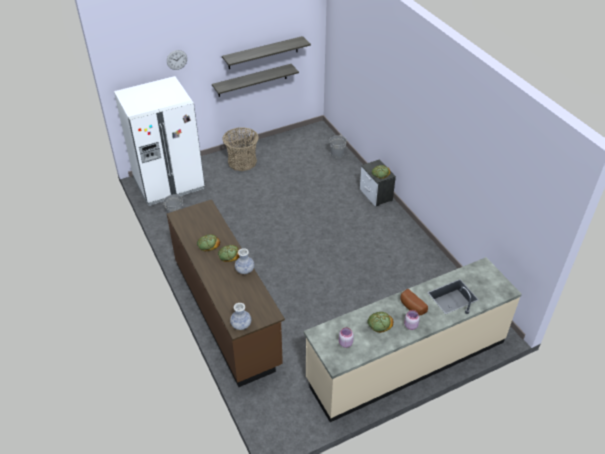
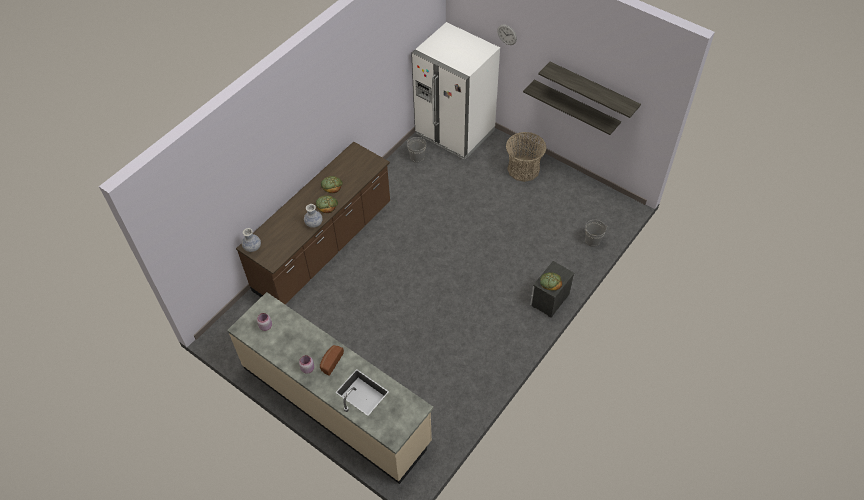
camera: 65 degrees right, 10 degrees up
(379, 323) = (300, 343): bread -> none

